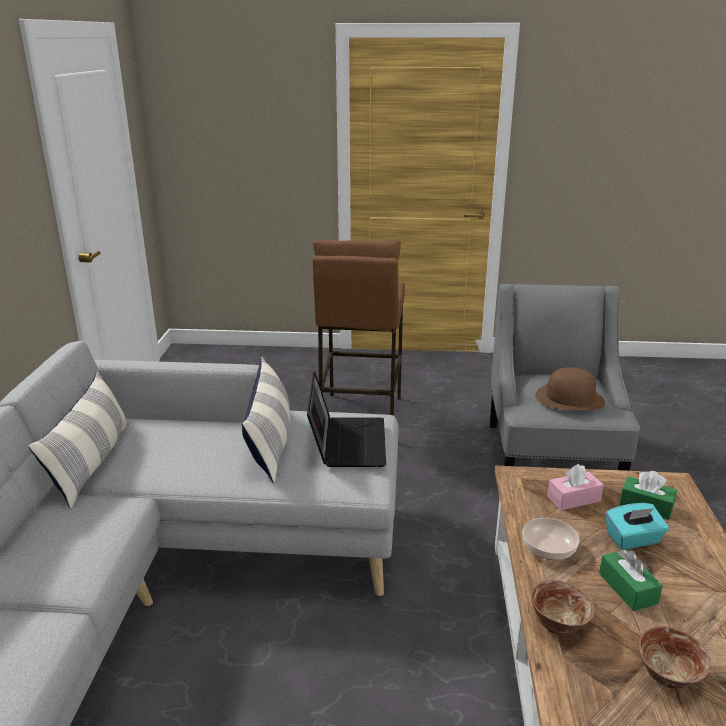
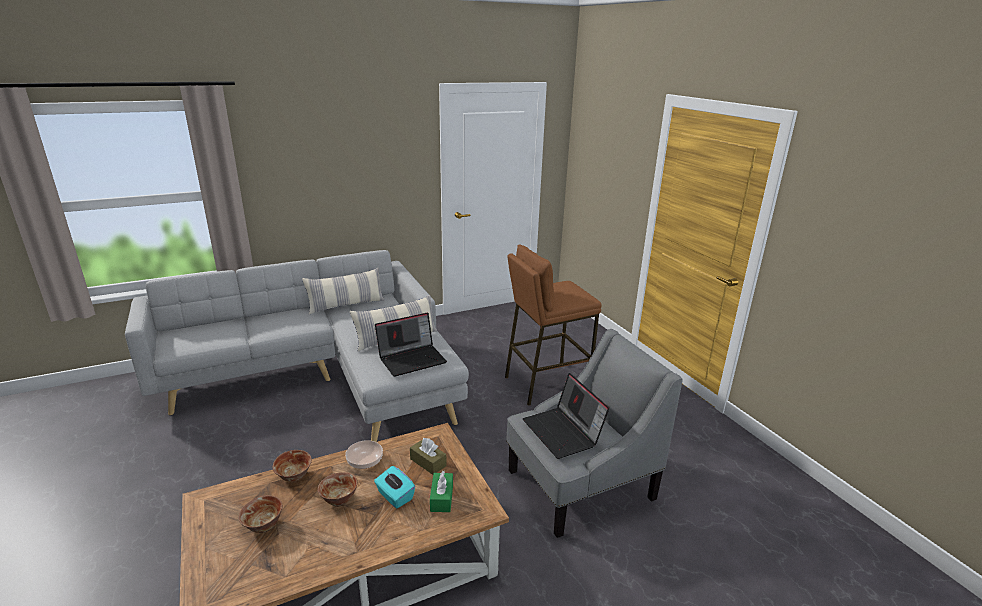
camera: 60 degrees right, 0 degrees up
(570, 398) = (563, 432): brown hat -> laptop
(573, 499) = (428, 462): pink tissue box -> brown tissue box
(627, 588) = (339, 500): green tissue box -> bowl

